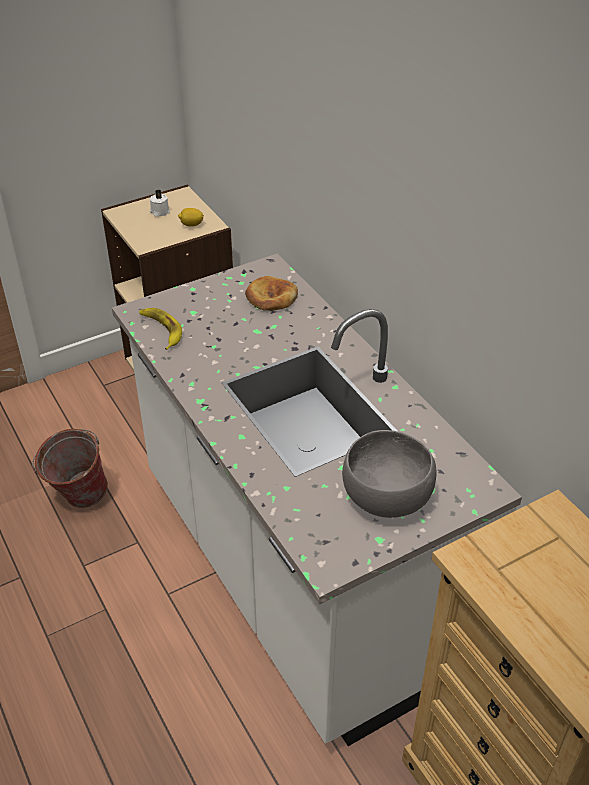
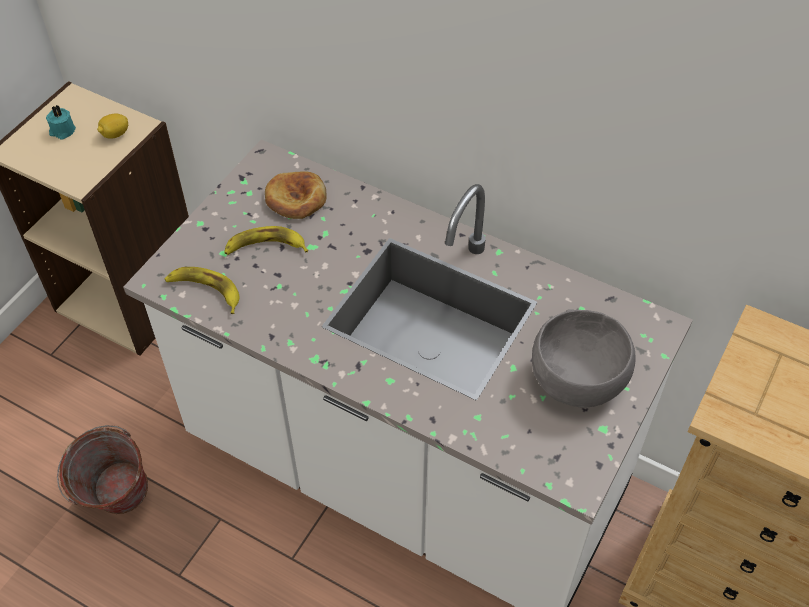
camera: 30 degrees left, 10 degrees up
(159, 212) = (62, 131): white candle -> turquoise candle
(224, 319) = (265, 247): none -> banana

